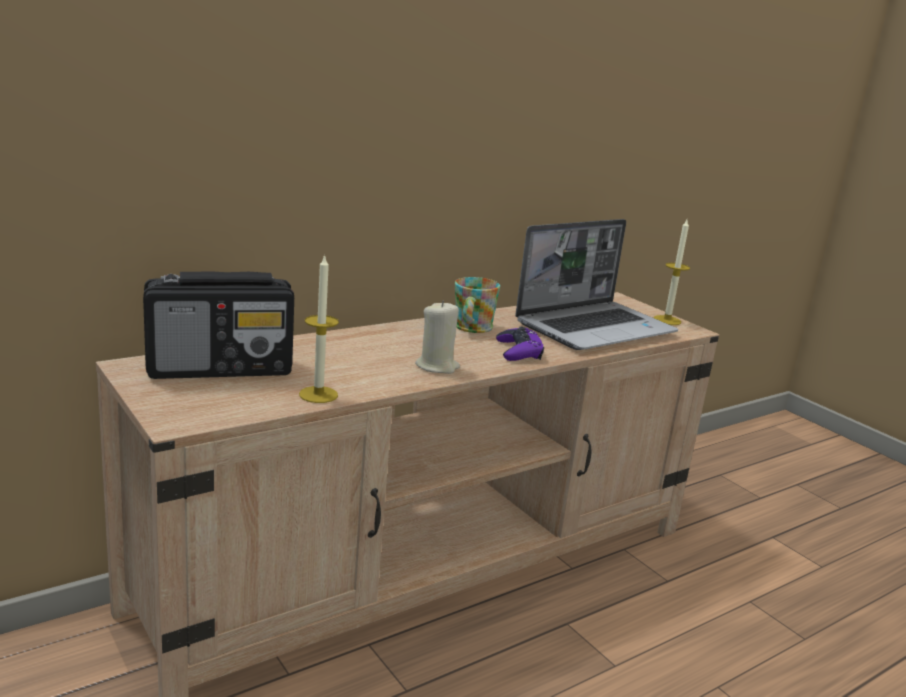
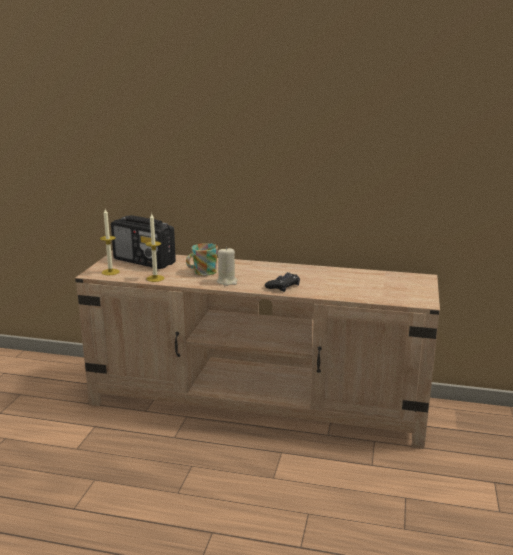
camera: 50 degrees right, 0 degrees up
(471, 328) = (287, 271): mug -> mug (202, 272)
(519, 351) = (283, 286): purple game controller -> black game controller
(595, 328) = (359, 287): laptop -> none
(667, 320) = (422, 294): candle -> candle (110, 272)

